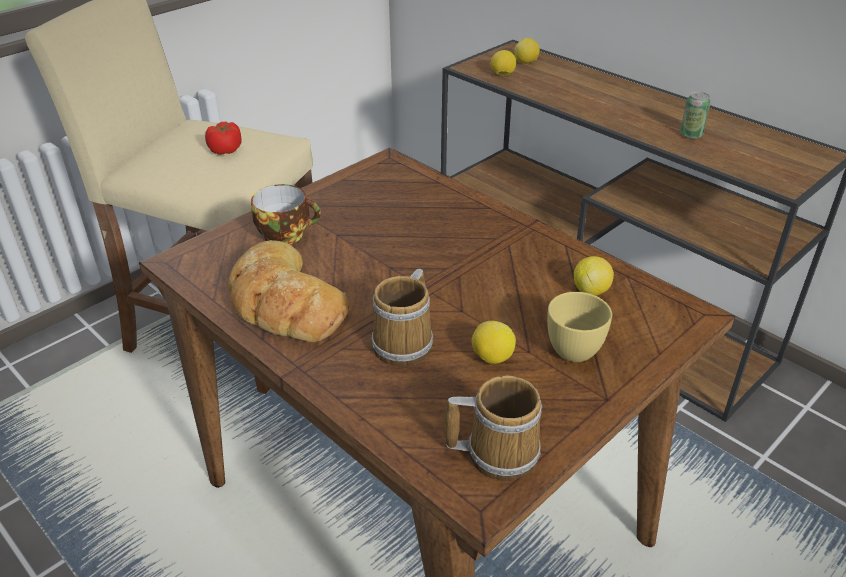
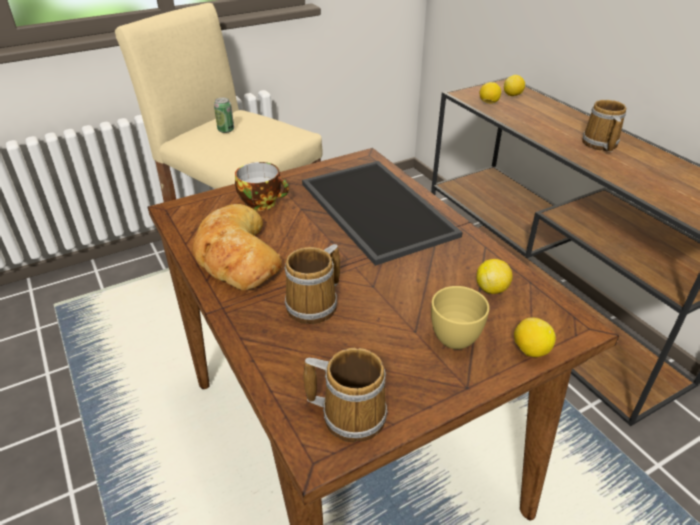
camera: 15 degrees right, 0 degrees up
(226, 150) = (253, 134): tomato -> none
(430, 221) = (380, 209): none -> tray
(492, 357) = (381, 330): lemon -> lemon (530, 350)
(642, 110) = (599, 144): none -> mug
(691, 135) = (636, 170): can -> can (226, 130)

